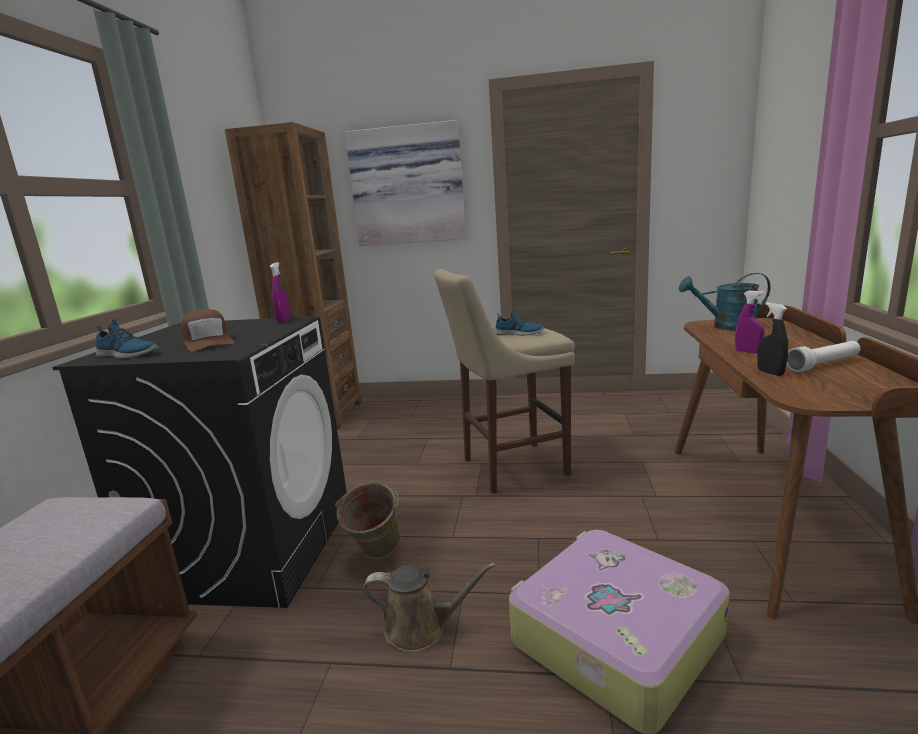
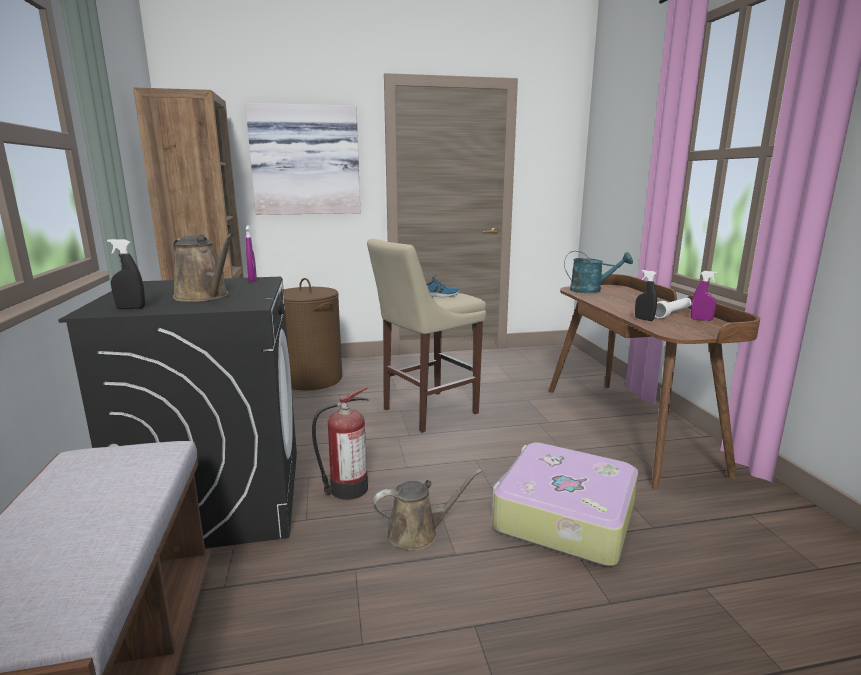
camera: 20 degrees left, 0 degrees up
(127, 354) = (131, 308): shoe -> black spray bottle
(208, 342) = (204, 297): brown cap -> brown watering can
(375, 556) = (346, 489): green bucket -> fire extinguisher
(409, 419) = (311, 379): none -> brown laundry basket
(726, 327) = (591, 290): turquoise watering can -> turquoise watering can turned 150 degrees counterclockwise
(748, 351) = (619, 306): purple spray bottle -> purple spray bottle (701, 320)

